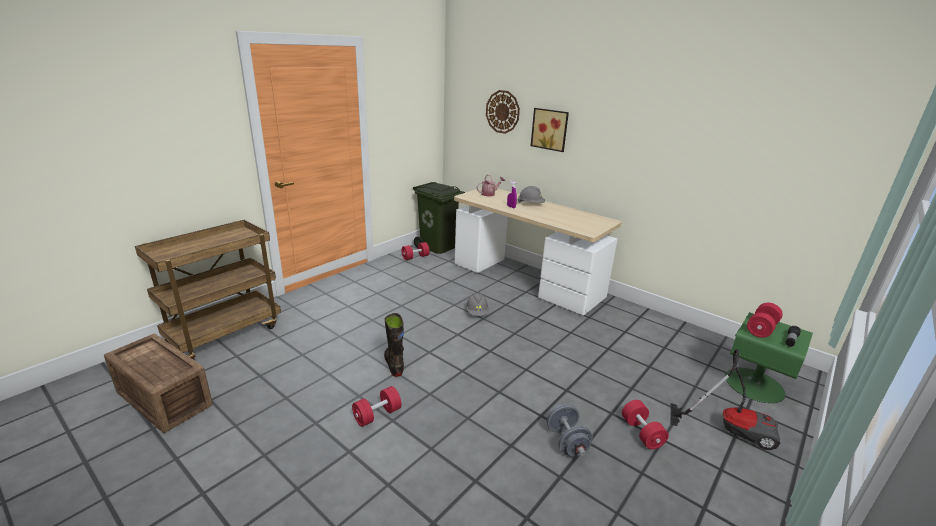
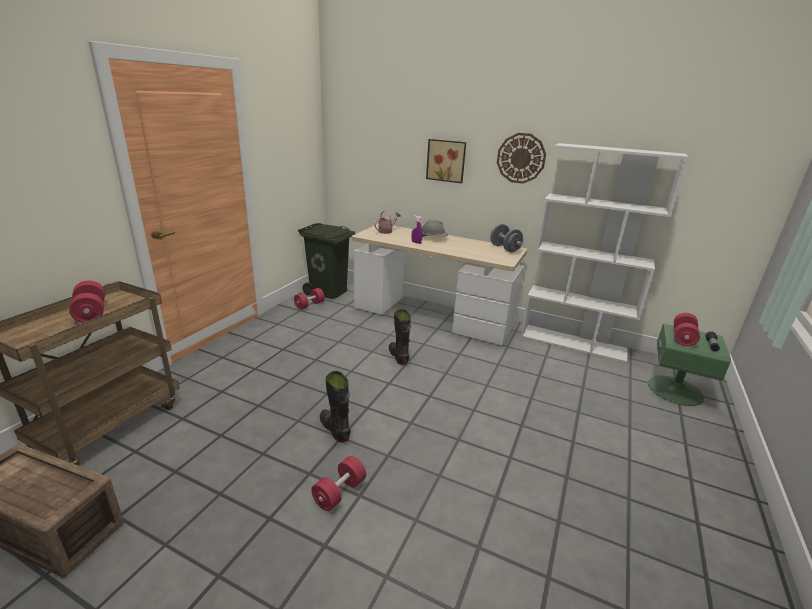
camera: 15 degrees left, 0 degrees up
(476, 312) = (398, 356): grey hard hat -> black boot
(502, 112) = (392, 144): wall clock -> wall clock (521, 158)
(566, 442) = (547, 481): grey dumbbell -> grey dumbbell (505, 248)
(641, 433) = (609, 456): red dumbbell -> red dumbbell (91, 313)
(662, 323) = (573, 343): none -> white bookcase
(730, 428) = (677, 436): vacuum cleaner -> none

